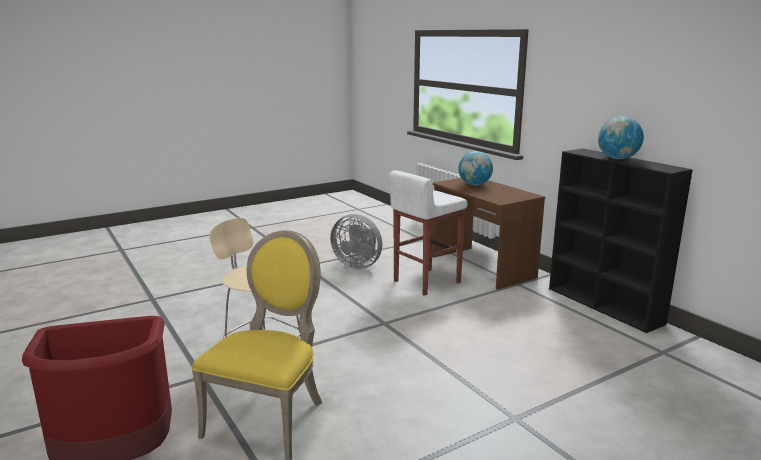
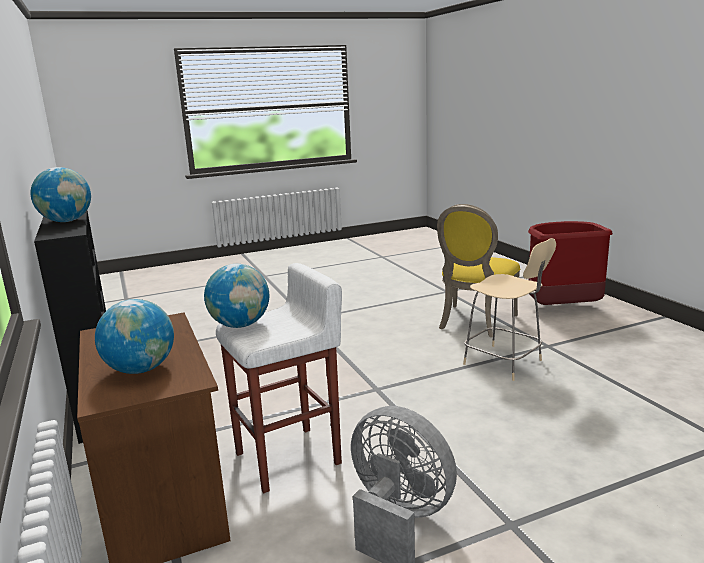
camera: 170 degrees left, 0 degrees up
(450, 197) = (240, 325): none -> globe

